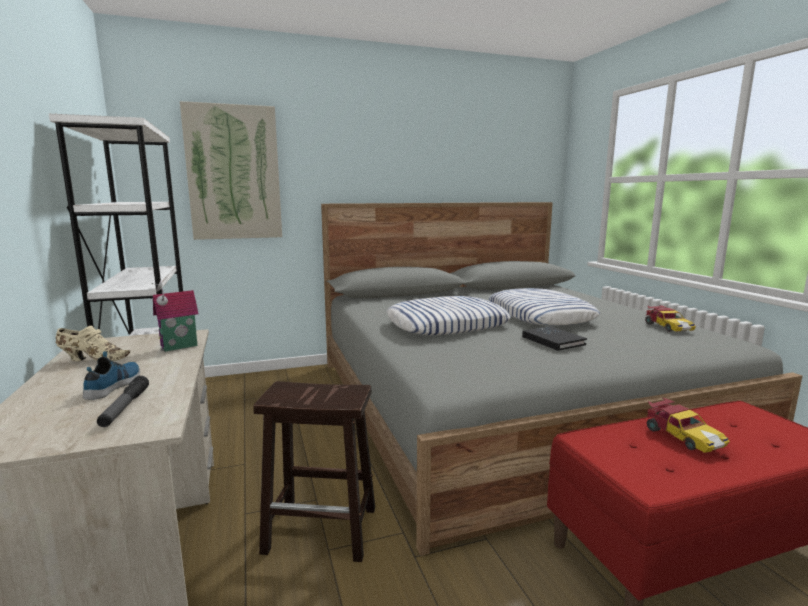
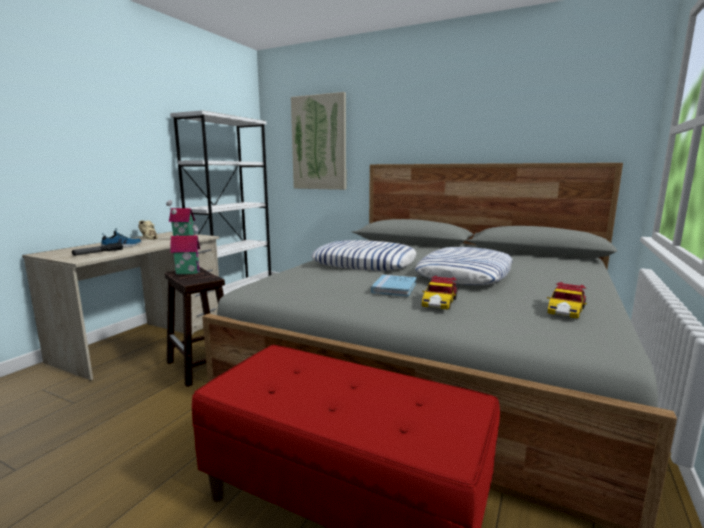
camera: 45 degrees right, 0 degrees up
(291, 393) = (188, 272): none -> toy house
(553, 340) = (394, 288): black book -> blue book
(682, 437) = (339, 383): toy car -> toy car (439, 302)

